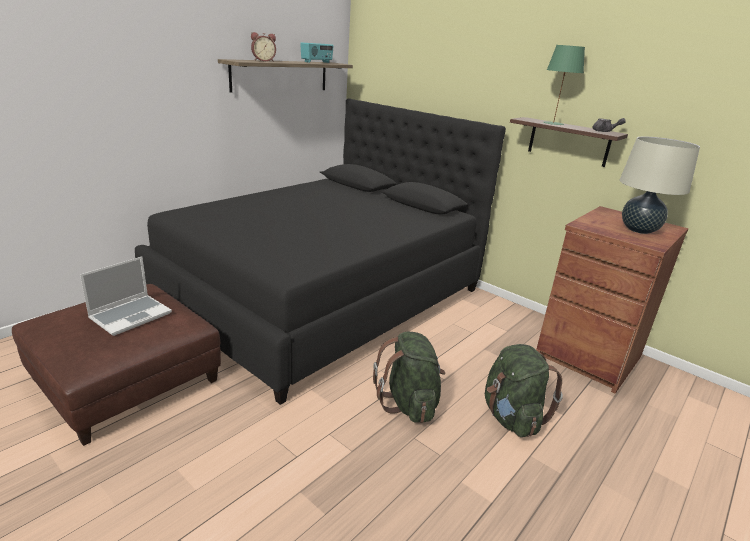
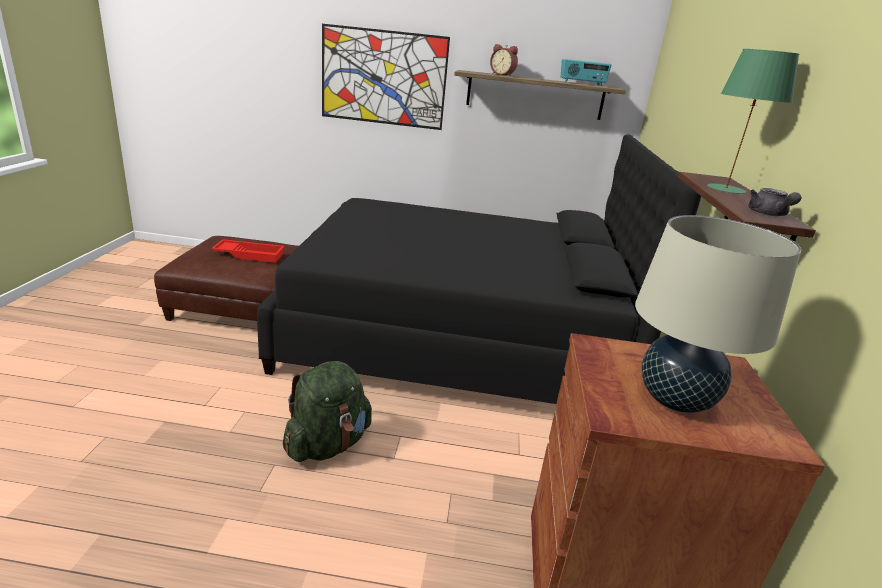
camera: 55 degrees right, 0 degrees up
(131, 315) = (250, 254): laptop -> red tray
(145, 75) = (383, 78): none -> picture
(511, 417) = (369, 535): green backpack -> none

